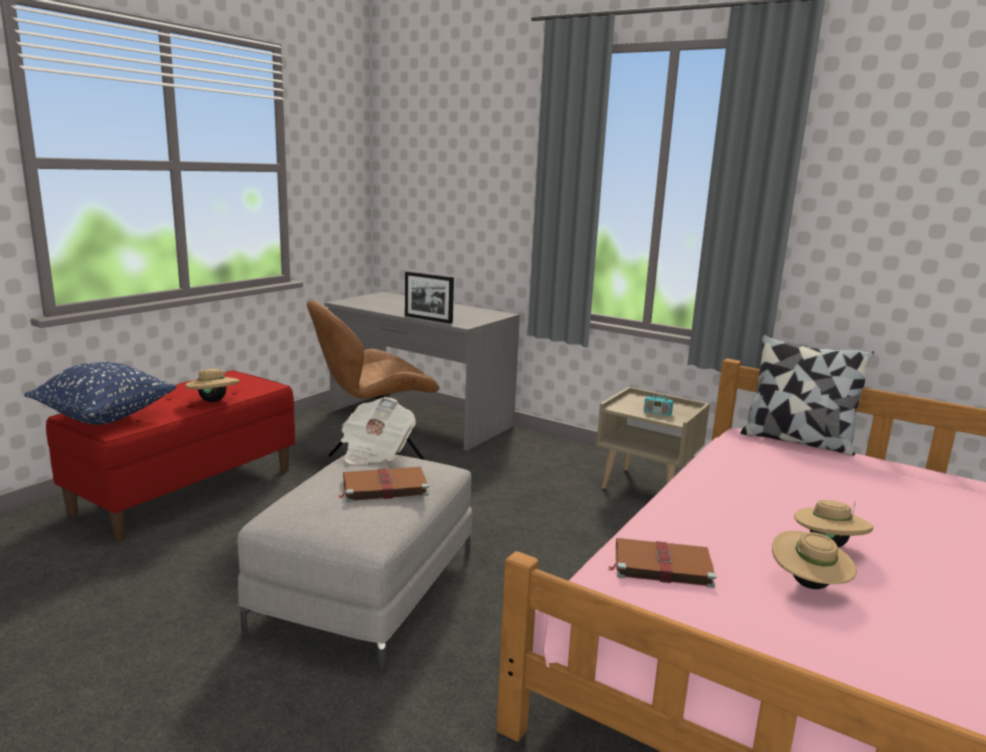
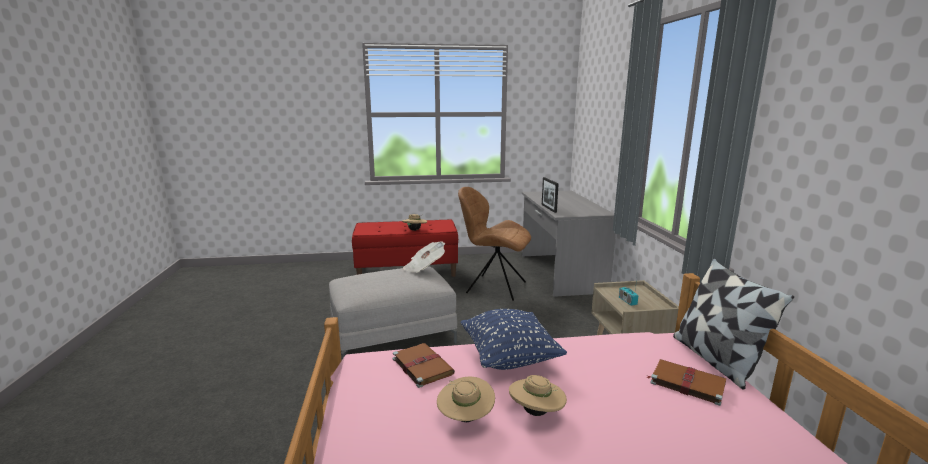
camera: 50 degrees right, 0 degrees up
(105, 417) = (370, 227): blue pillow -> blue pillow (509, 358)
(383, 487) = (392, 282): brown book -> brown book (686, 383)

